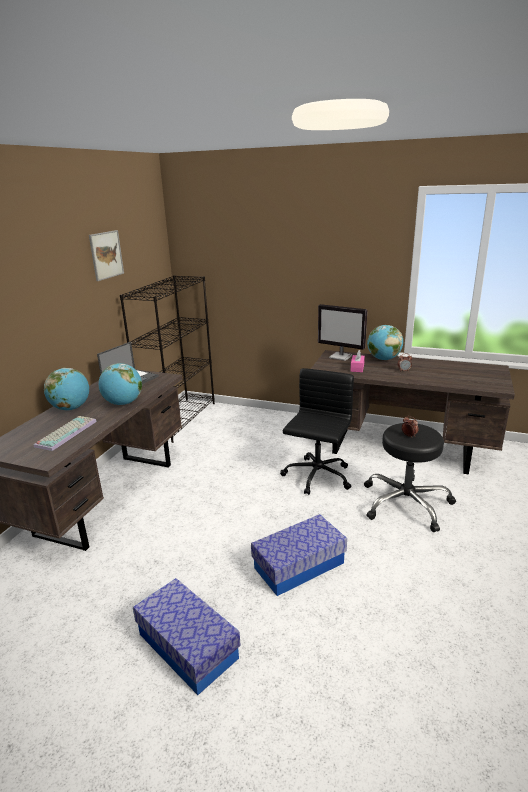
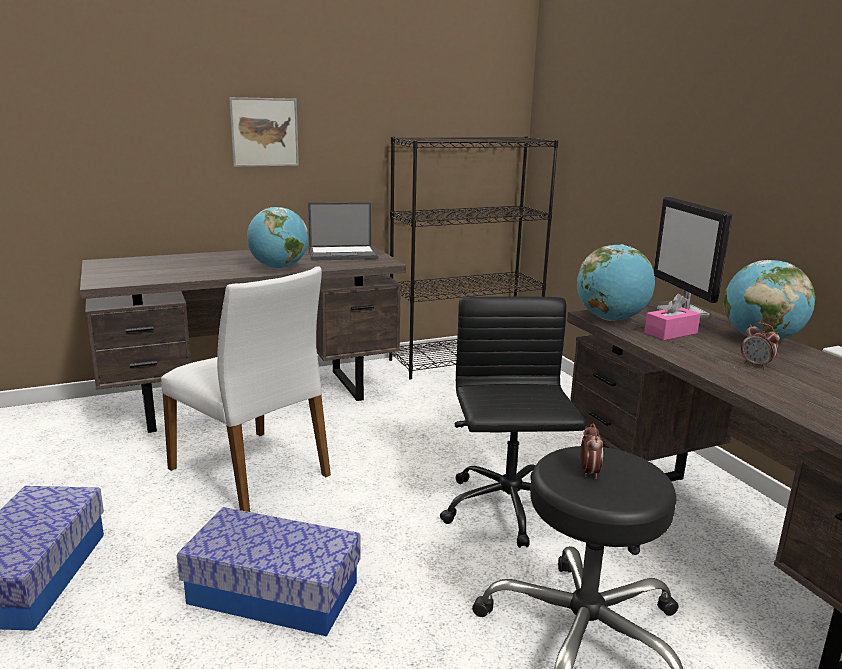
camera: 45 degrees right, 5 degrees down
(66, 433) = (172, 271): keyboard -> none
(71, 408) = (231, 257): globe -> globe (611, 319)
(106, 255) = (382, 75): picture -> picture (264, 132)
(188, 530) = (252, 471): none -> white chair
(316, 477) = (508, 509): black office chair -> black office chair turned 75 degrees counterclockwise

